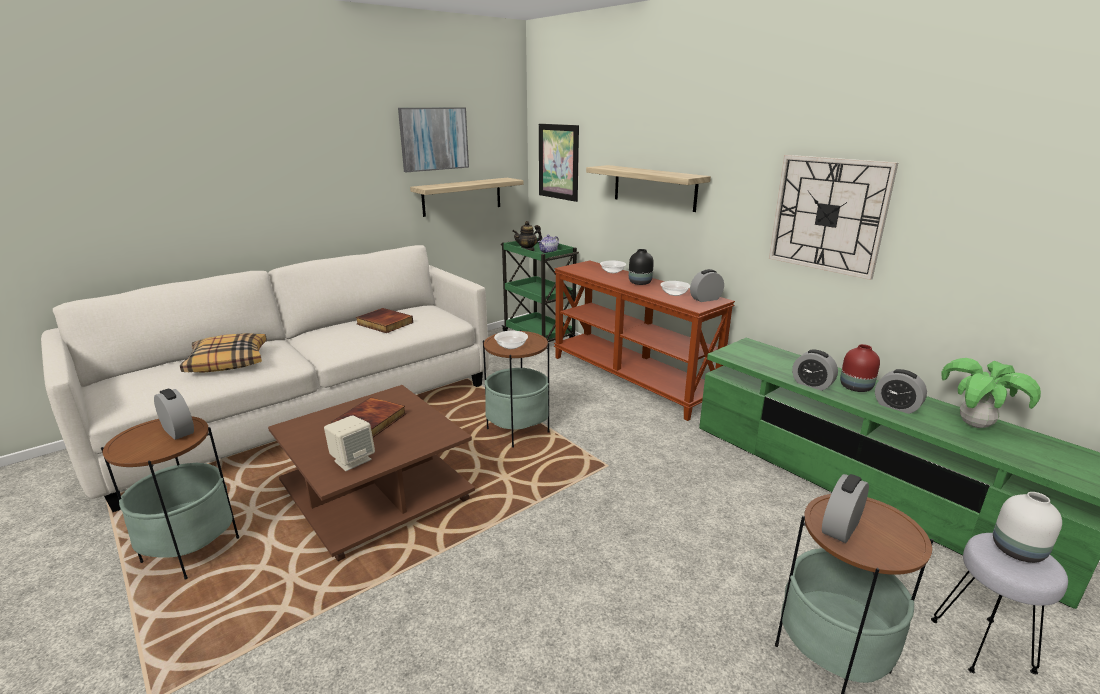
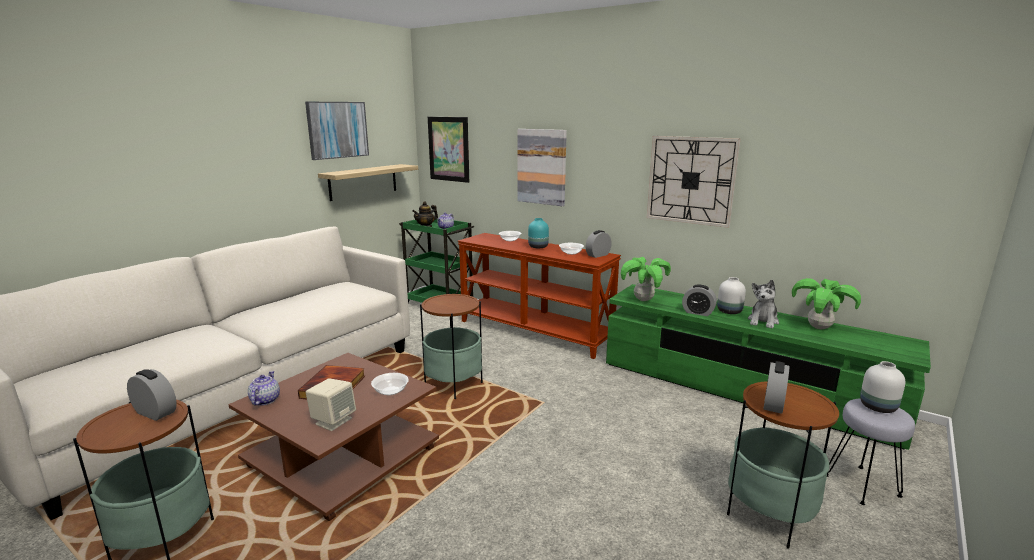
camera: 15 degrees left, 5 degrees down
(228, 362) = (165, 348): pillow -> none
(301, 427) = (265, 400): none -> teapot
(383, 323) = (312, 300): book -> none
(511, 346) = (448, 306): bowl -> bowl (391, 391)
(639, 283) = (537, 247): black vase -> turquoise vase
(654, 187) = (542, 167): shelf -> picture
(749, 360) = (643, 300): none -> potted plant
(854, 387) = (728, 311): red vase -> white vase
(896, 406) = (763, 321): alarm clock -> plush toy

